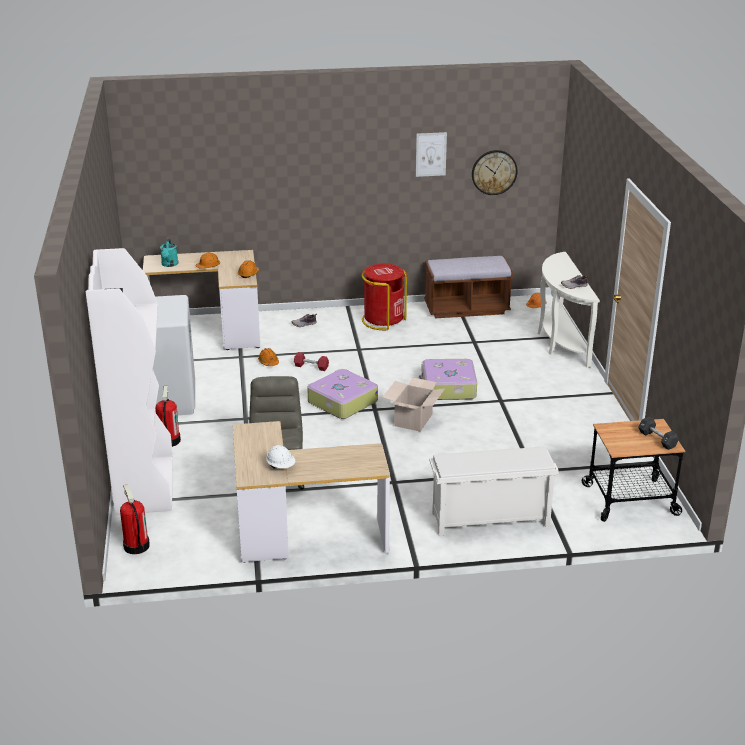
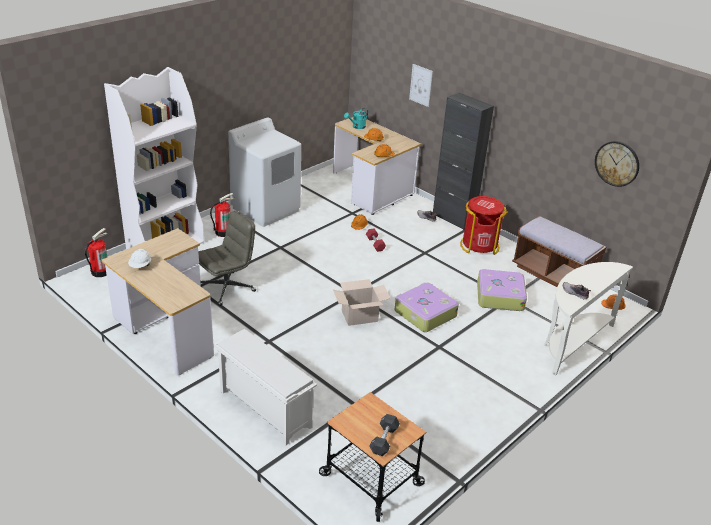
camera: 50 degrees right, 5 degrees up
(325, 313) = (453, 219): none -> black cabinet
(341, 402) = (346, 275): suitcase -> suitcase (499, 296)
(431, 154) = (565, 122): picture -> picture (421, 85)

